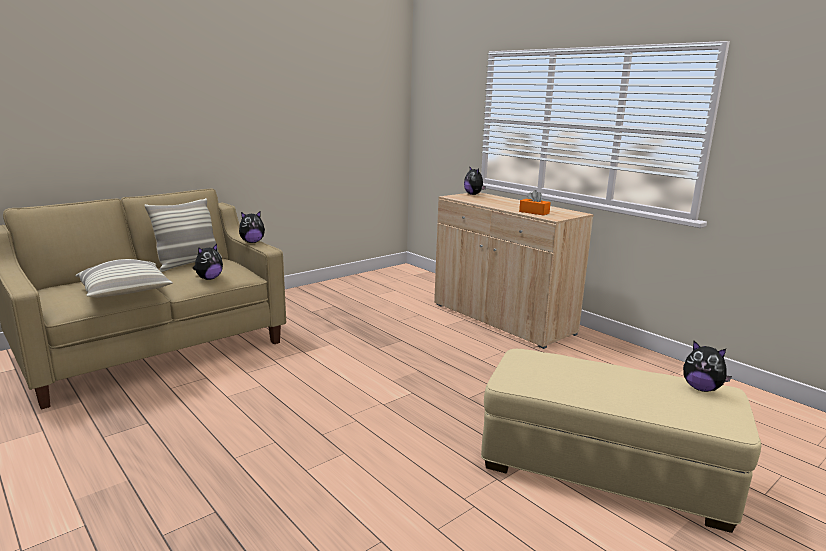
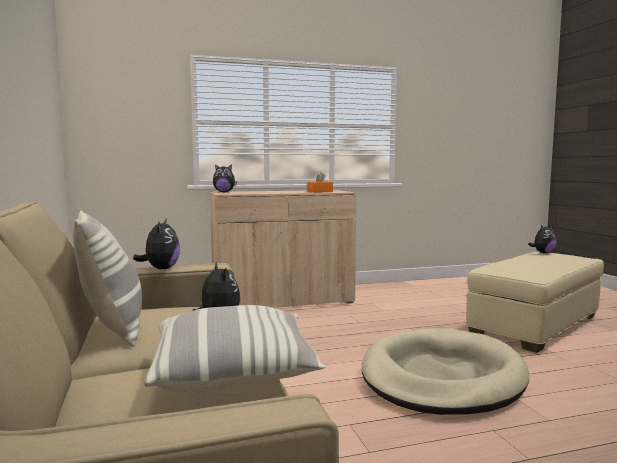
camera: 65 degrees left, 10 degrees down
(368, 413) = (442, 377): none -> beige dog bed

